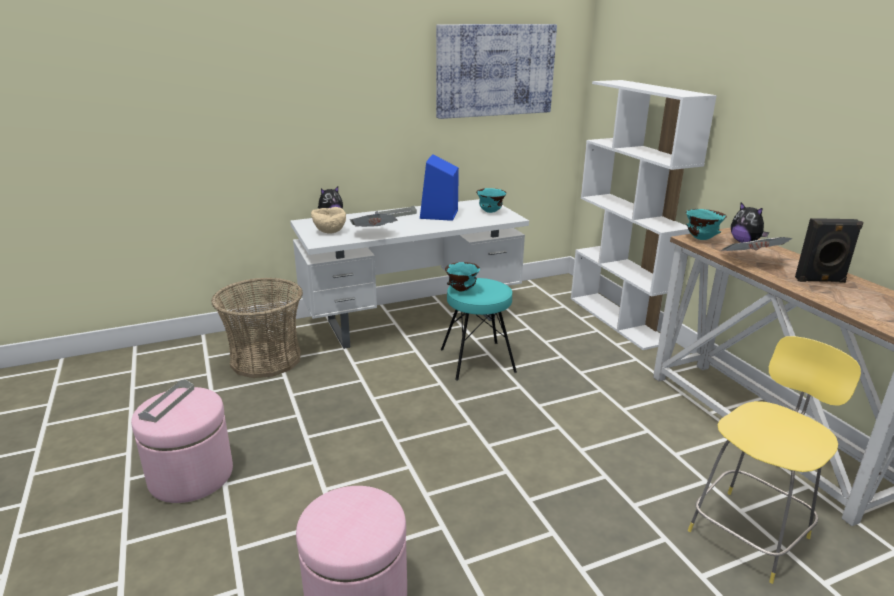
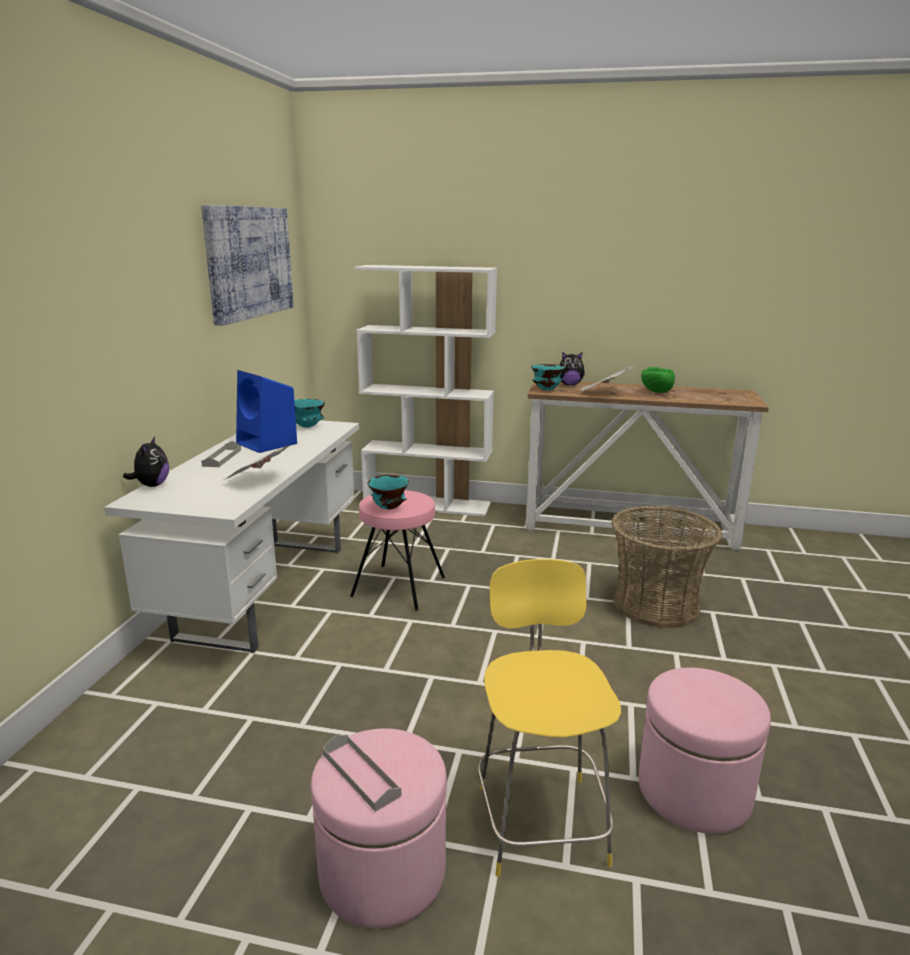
camera: 55 degrees left, 5 degrees down
(266, 359) = (184, 720): basket -> basket (656, 605)
(329, 232) = (201, 497): beige bowl -> none
(477, 360) = (398, 586): turquoise stool -> pink stool
(750, 532) = (725, 581): yellow stool -> yellow stool (540, 819)
(820, 280) = (656, 392): black speaker -> green bowl

